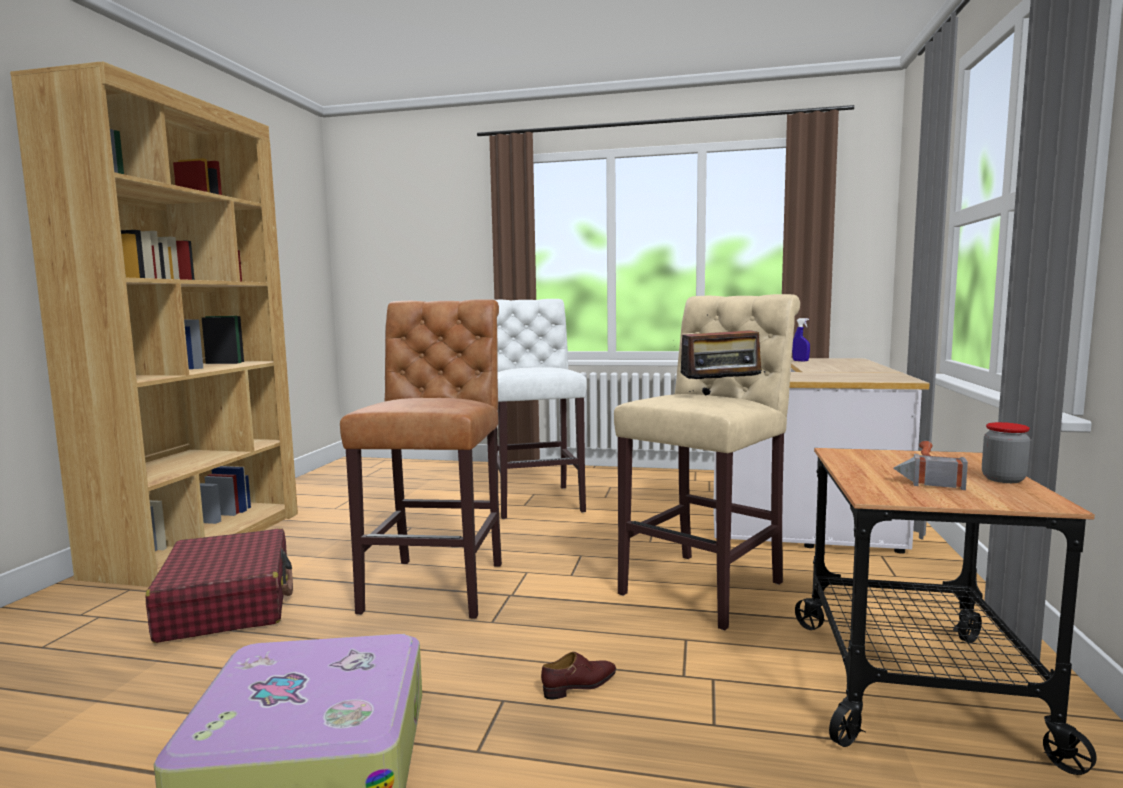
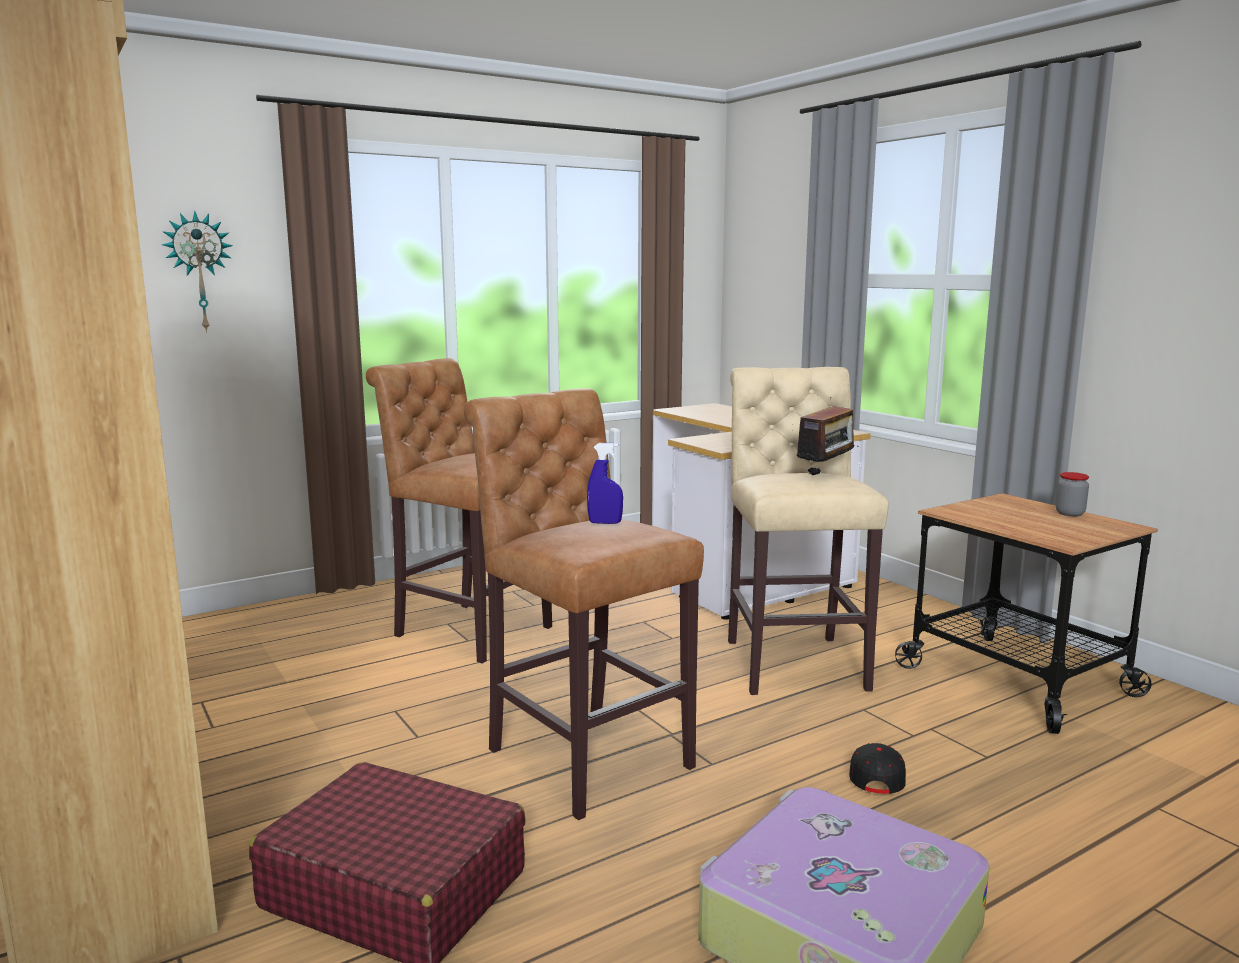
camera: 45 degrees left, 5 degrees up
(449, 247) = (199, 272): none -> wall clock
(535, 500) = (467, 630): white stool -> brown stool
(580, 685) = (876, 775): brown shoe -> black cap
(800, 361) = (684, 413): blue spray bottle -> blue spray bottle (605, 523)
(922, 470) = (1023, 516): hammer -> none

